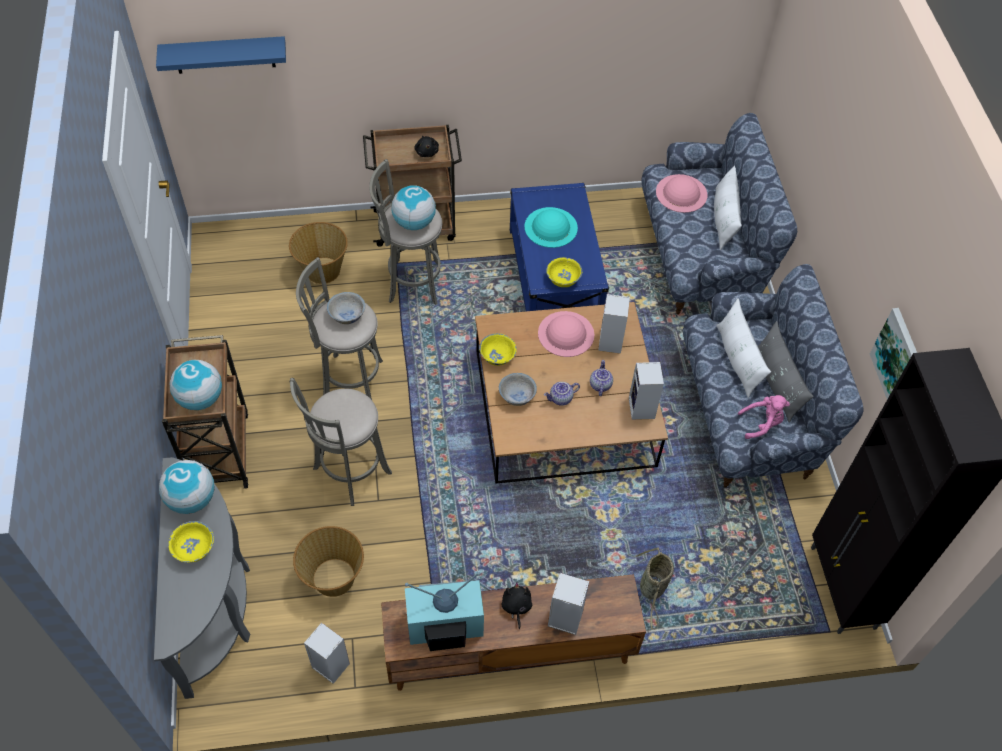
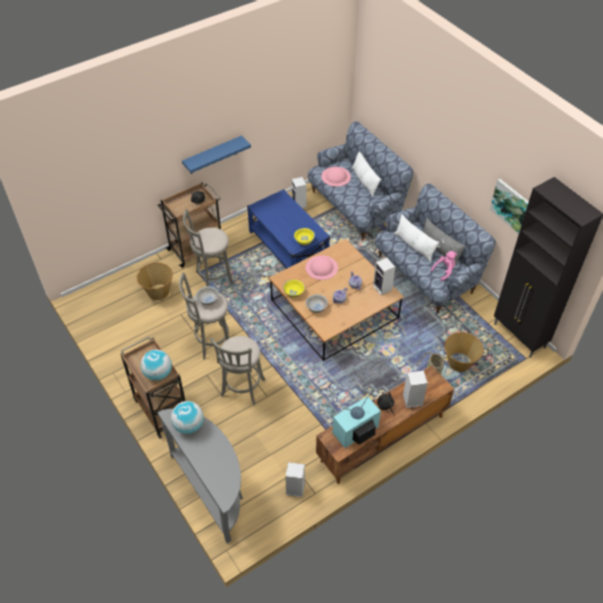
camera: 25 degrees left, 5 degrees down
(194, 548) = (207, 449): yellow bowl -> none
(224, 55) = (74, 181): blue shelf -> blue shelf (213, 155)
(333, 578) = (268, 445): basket -> basket (459, 363)
(414, 223) = (213, 240): globe -> none
(550, 227) = (281, 217): turquoise hat -> none
(611, 343) = (347, 263): speaker -> speaker (299, 205)

